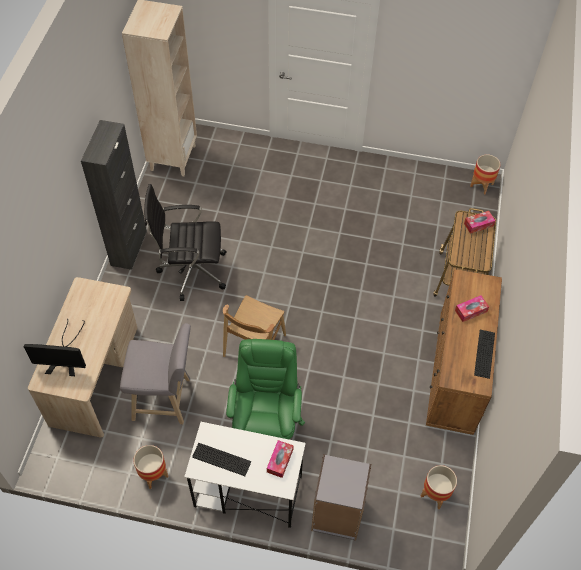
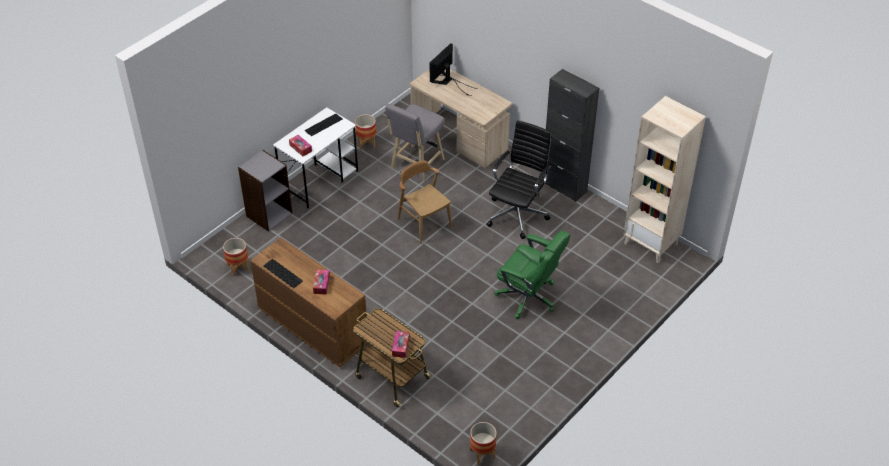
camera: 120 degrees right, 10 degrees down
(266, 425) = (357, 205): green office chair -> green office chair (528, 297)

